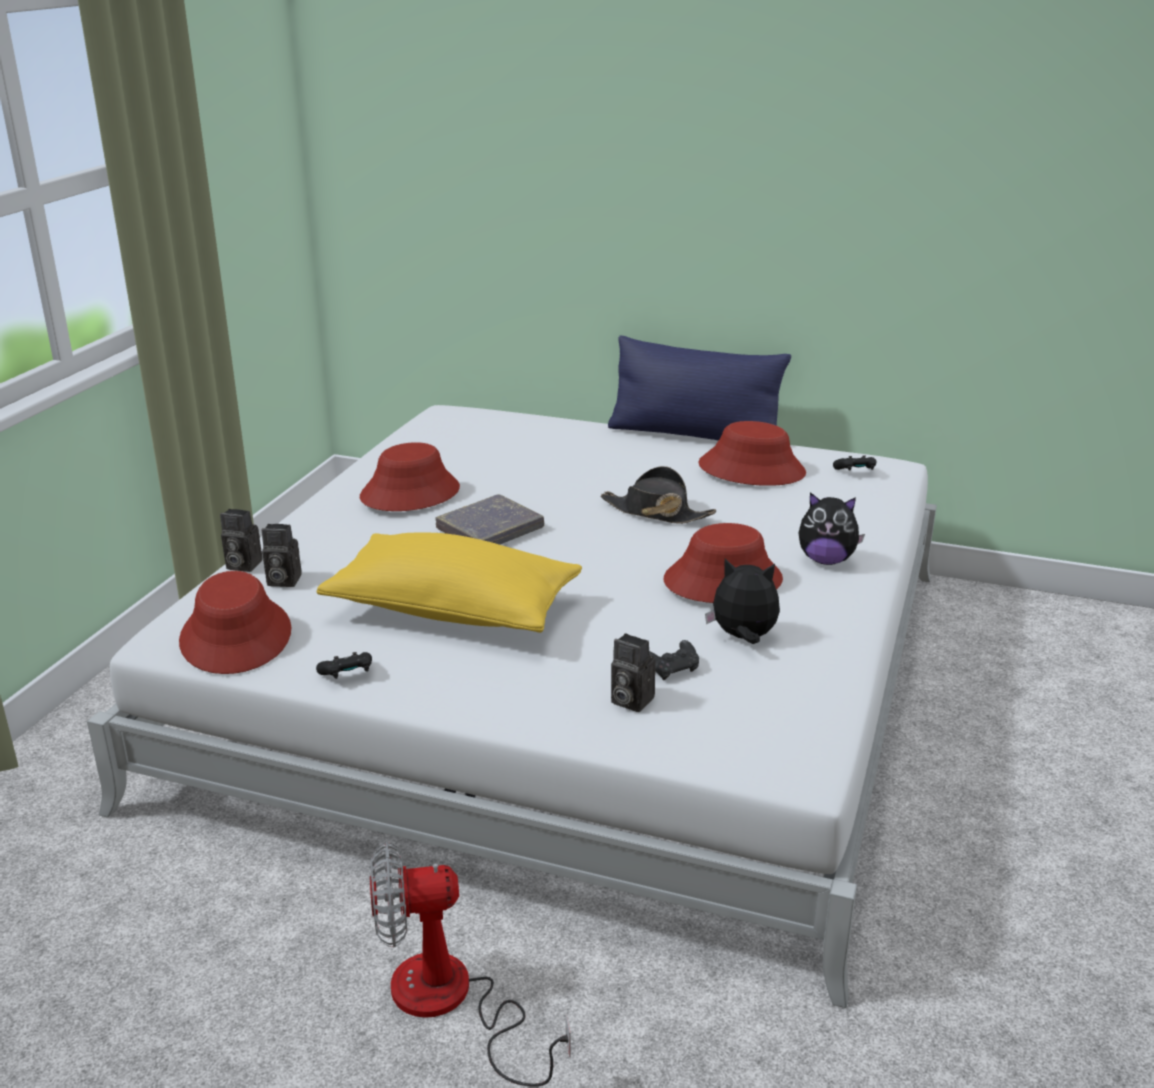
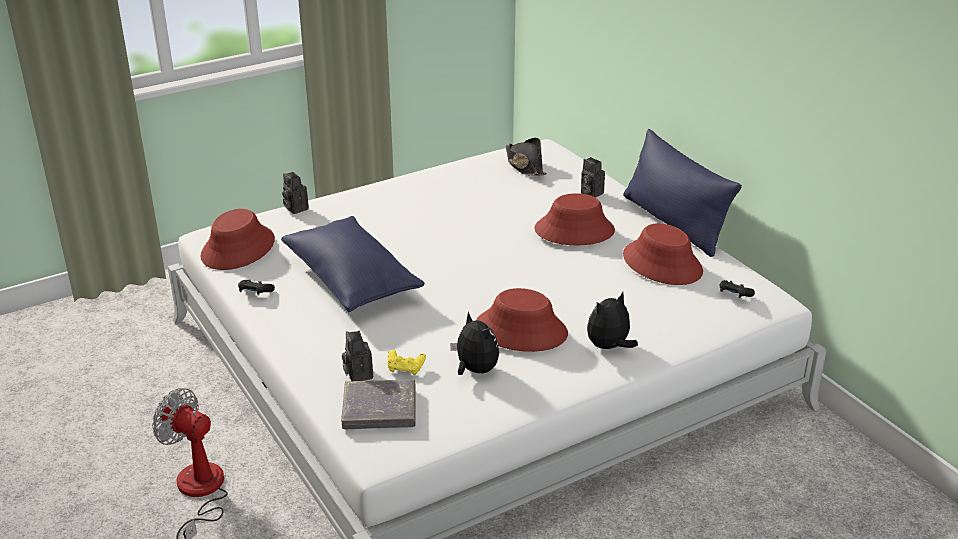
camera: 40 degrees right, 5 degrees up
(281, 581) = (299, 226): camera -> camera (590, 193)
(410, 493) = (435, 197): red hat -> red hat (574, 230)
(453, 610) = (352, 280): yellow pillow -> blue pillow
(490, 529) = (441, 239): grey book -> grey book (379, 409)
(656, 512) = (554, 268): black hat -> black hat (524, 165)
(672, 670) = (405, 369): black game controller -> yellow game controller
(826, 560) = (609, 347): plush toy -> plush toy turned 90 degrees clockwise

